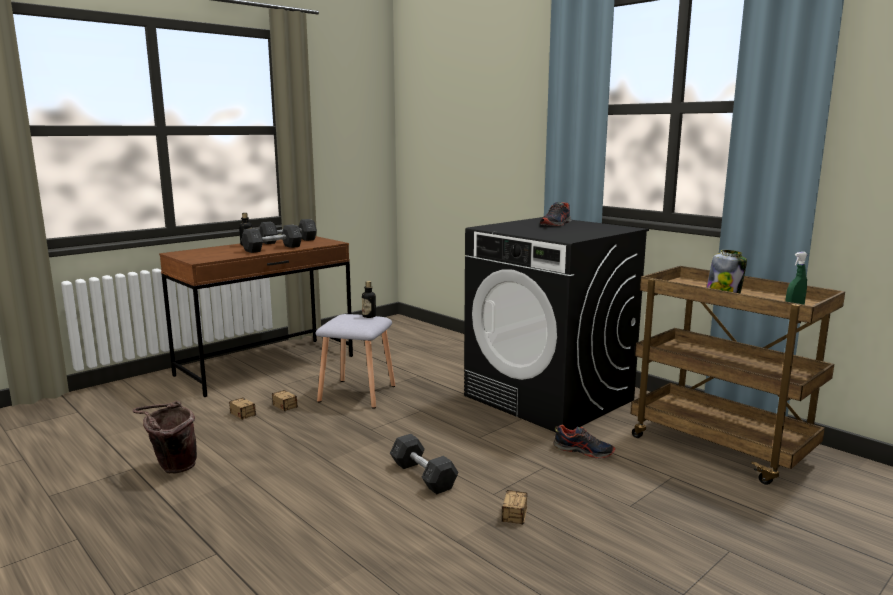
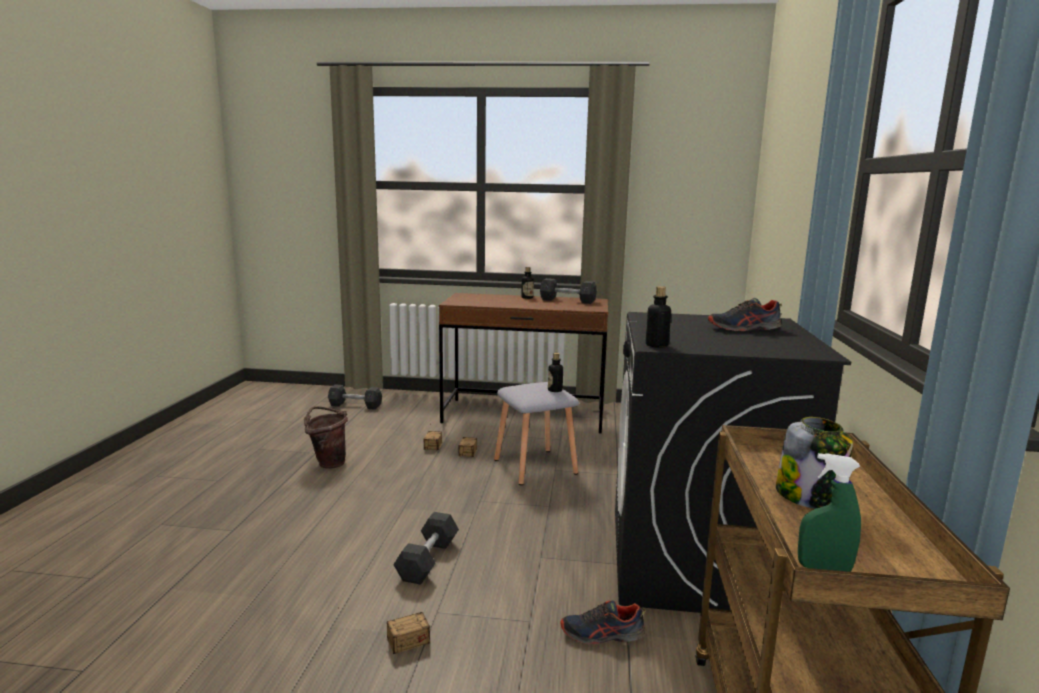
camera: 50 degrees right, 0 degrees up
(273, 249) = (531, 304): grey dumbbell -> grey dumbbell (355, 405)
(566, 239) = (656, 345): none -> bottle
(583, 451) = (602, 634): shoe -> shoe turned 105 degrees clockwise

